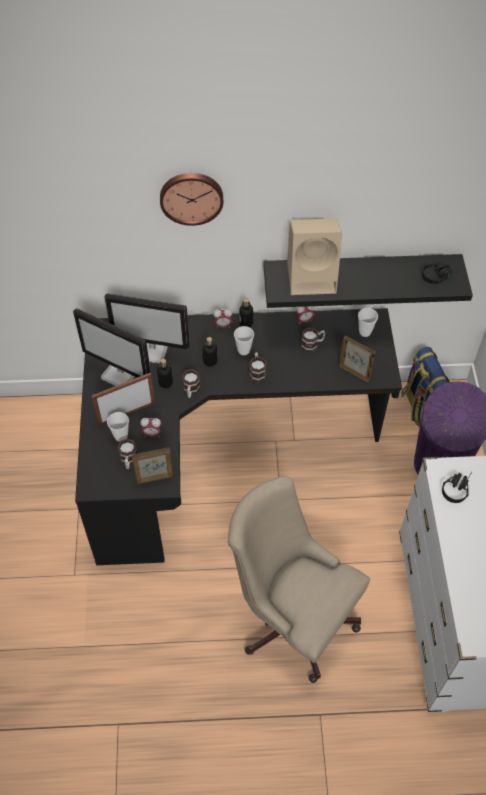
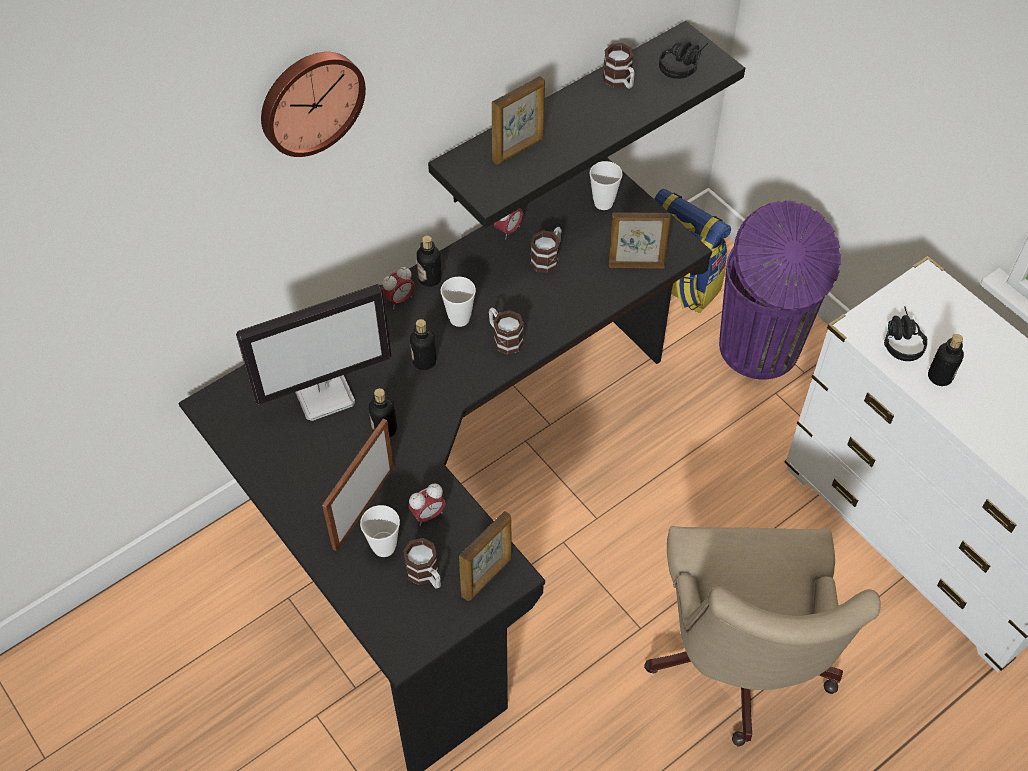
camera: 35 degrees left, 0 degrees up
(121, 374) = (305, 456): monitor -> none
(191, 391) = (432, 419): mug -> mug (620, 81)
(292, 617) = (738, 665): beige office chair -> beige office chair turned 90 degrees counterclockwise
(313, 277) = (518, 150): beige speaker -> picture frame
(461, 519) = (939, 376): none -> bottle

